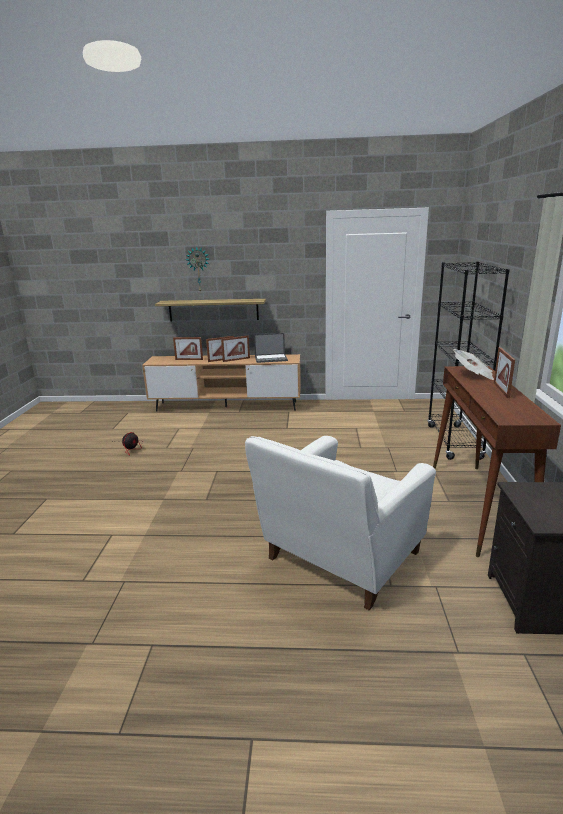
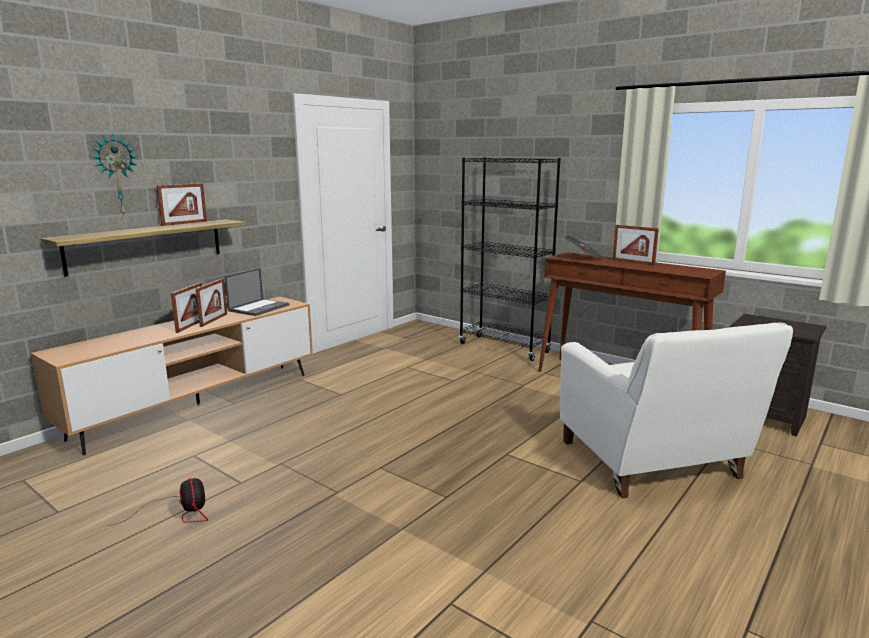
camera: 55 degrees left, 5 degrees down
(189, 359) = (131, 338): picture frame -> picture frame (184, 223)

